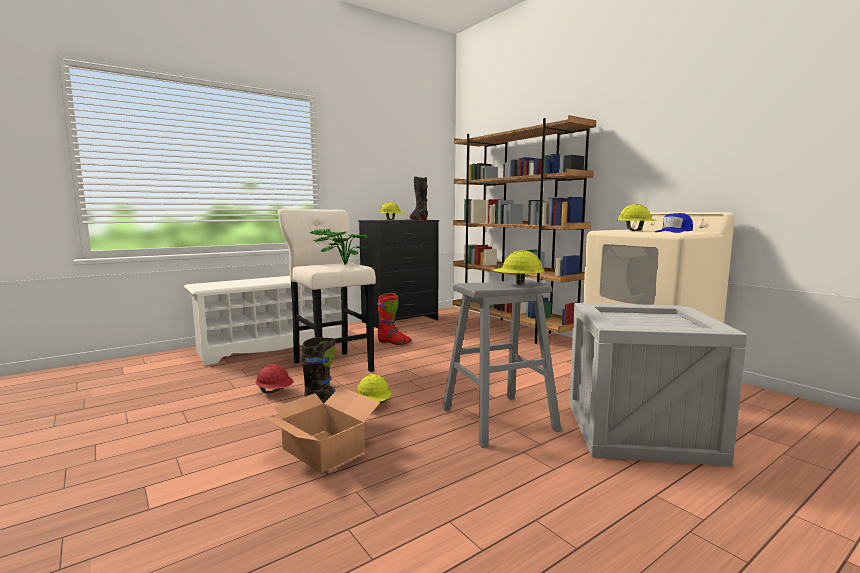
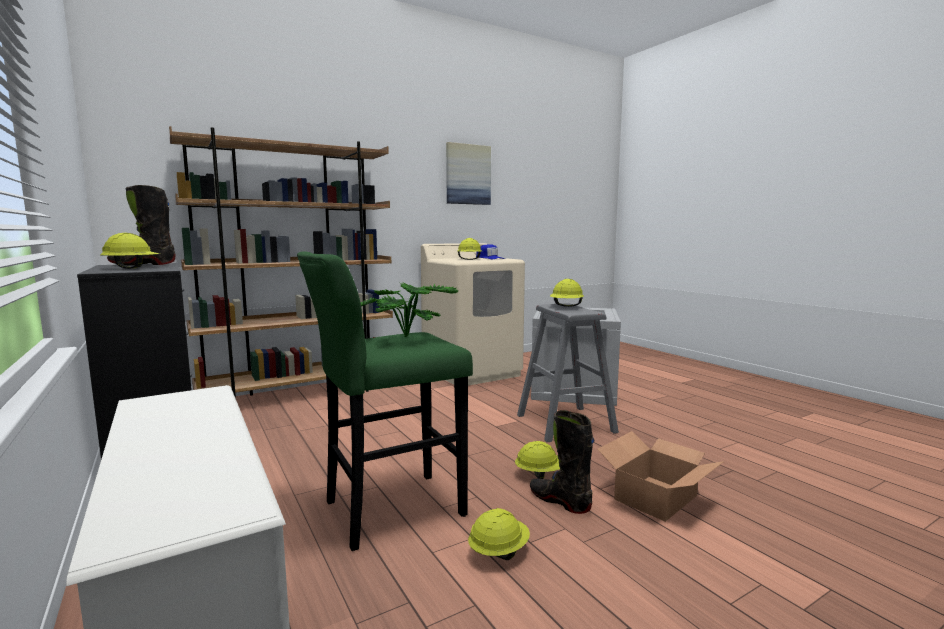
camera: 85 degrees left, 0 degrees up
(275, 392) = (498, 552): red hard hat -> yellow hard hat
(331, 365) = (387, 510): beige stool -> green stool
(394, 342) = (297, 463): red boot -> none
(722, 117) = (468, 174): none -> picture

